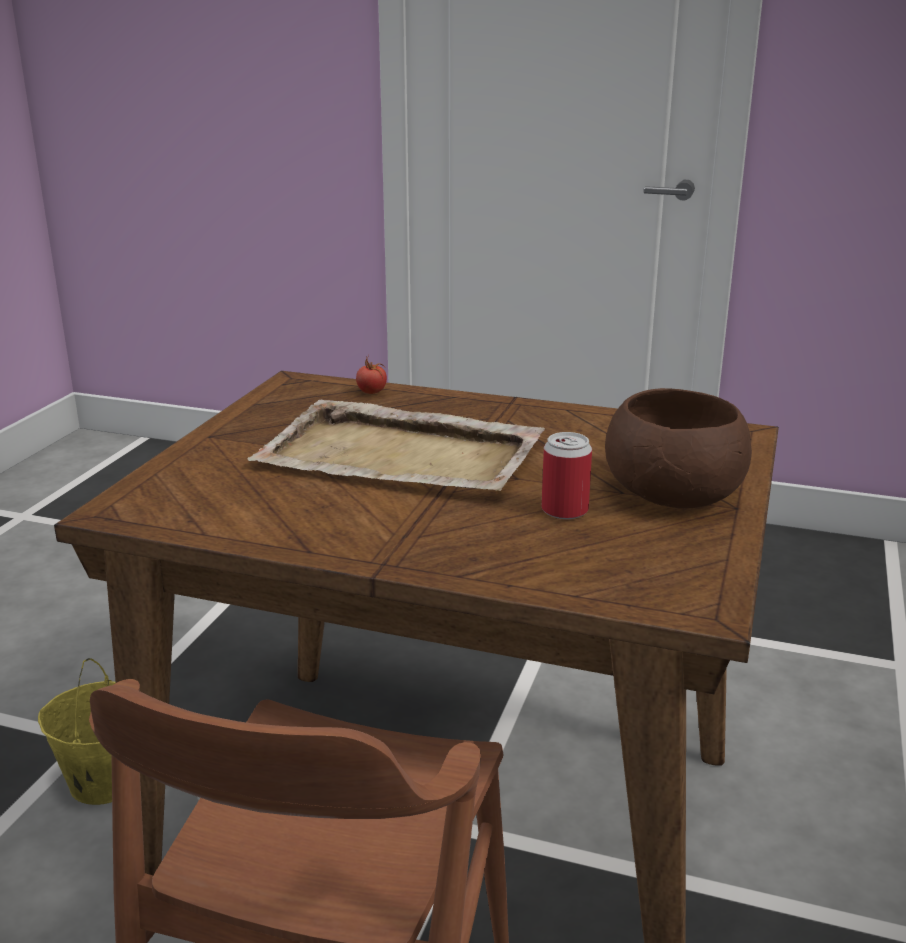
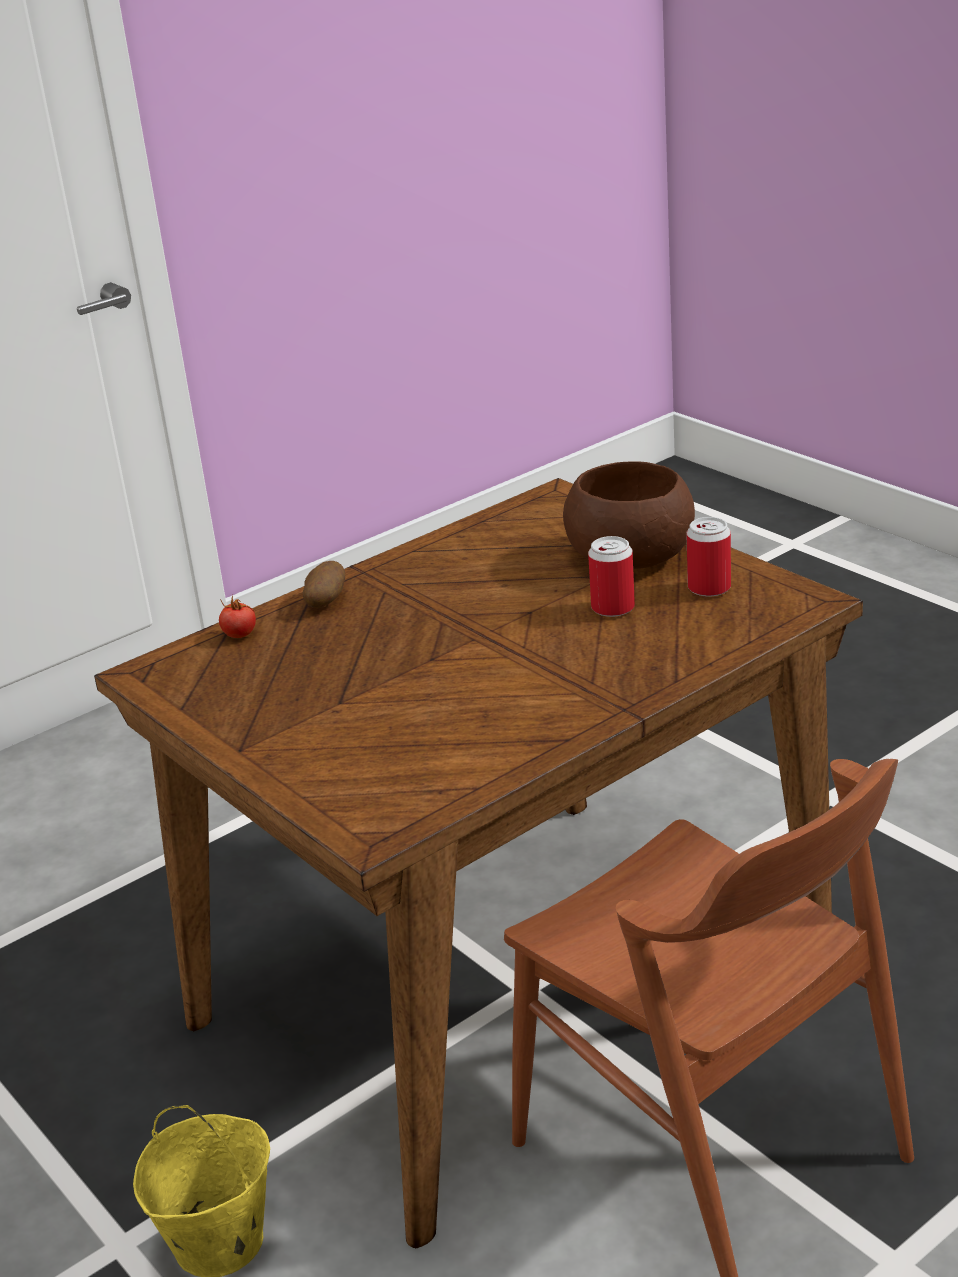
camera: 55 degrees left, 5 degrees up
(402, 456) = (422, 653): beige tray -> none
(449, 403) = (325, 602): none -> potato
(660, 546) = (709, 588): none -> can

